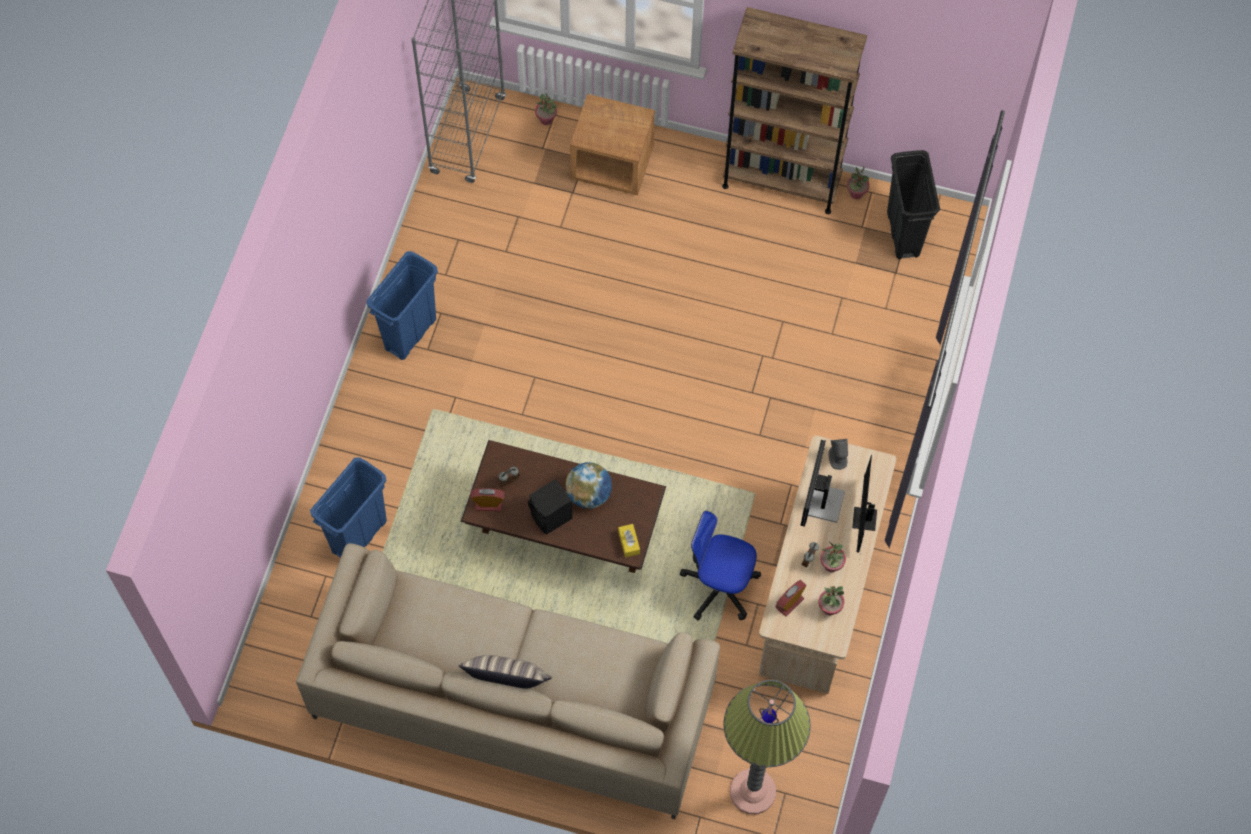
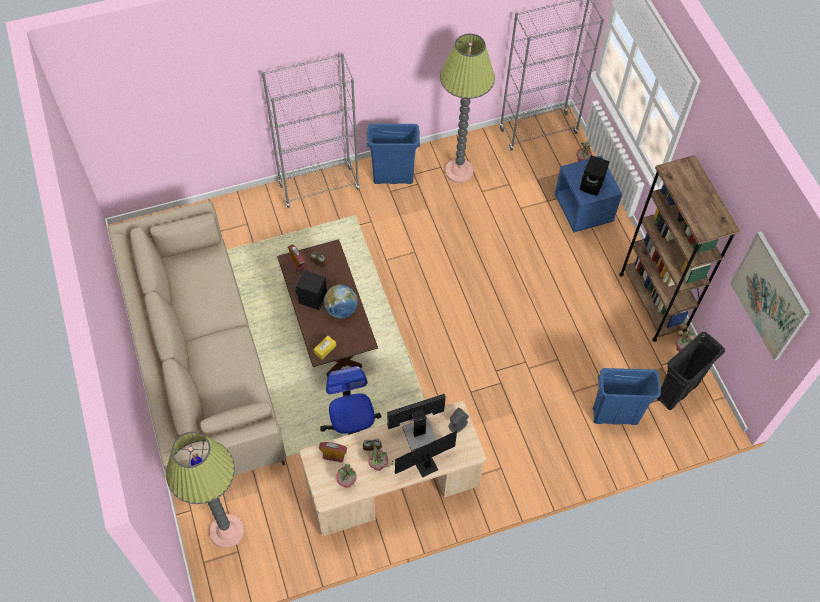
camera: 55 degrees right, 5 degrees down
(359, 424) = (319, 187): none -> grey bookcase
(359, 535) = (252, 227): blue trash can -> blue trash can (615, 416)
(458, 257) = (459, 171): none -> floor lamp
(507, 683) = (187, 338): pillow -> none
(613, 164) = (583, 209): brown nightstand -> blue nightstand
(620, 131) = (592, 185): none -> black speaker
(949, 65) = (770, 296): none -> picture

